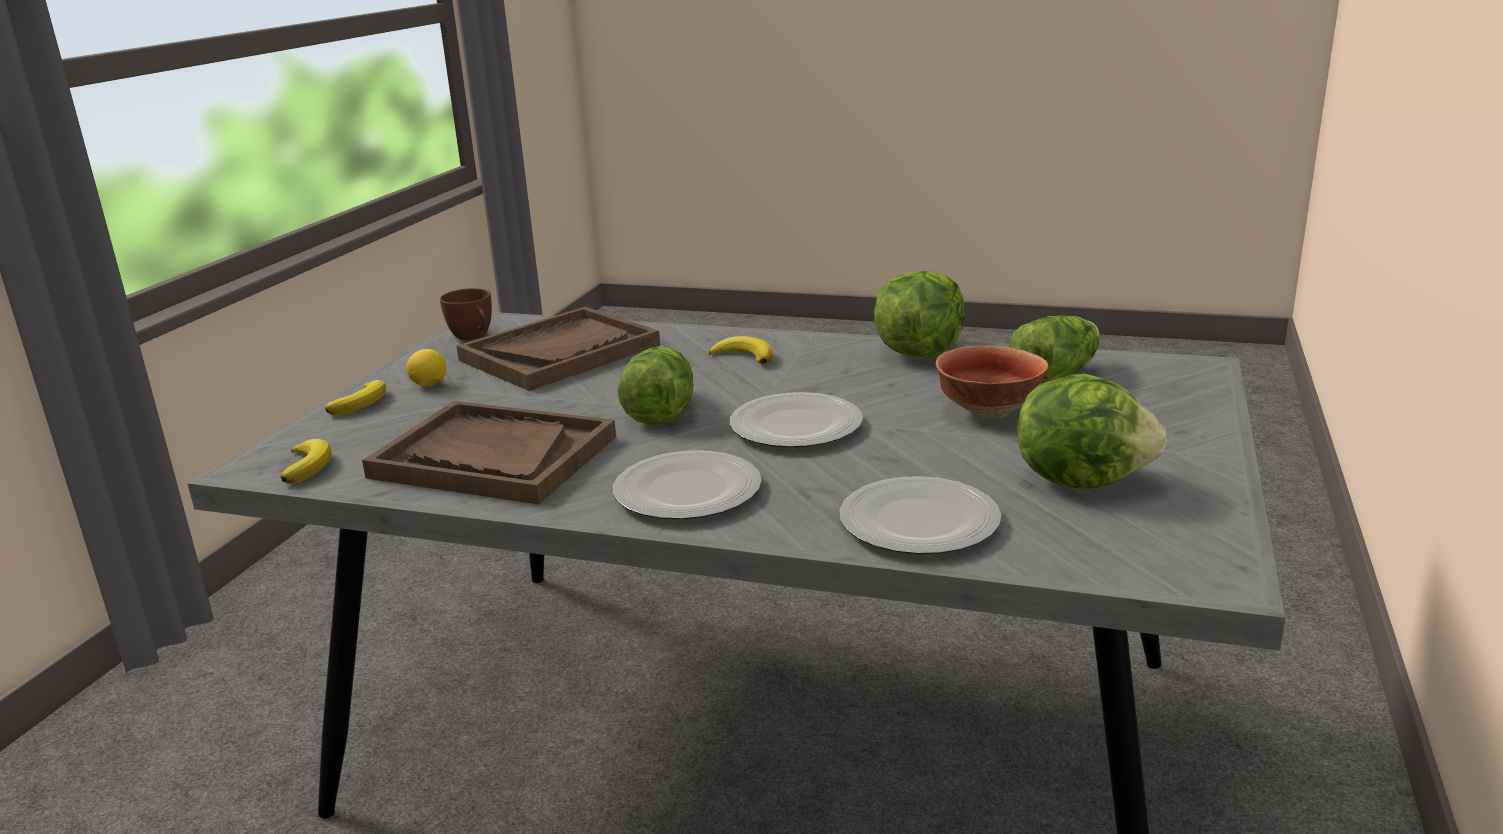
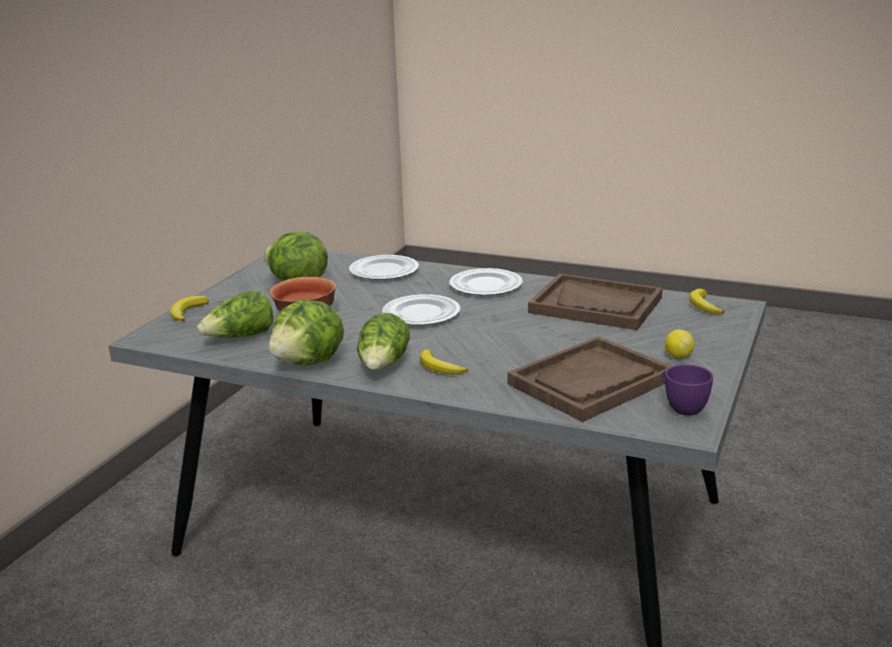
camera: 175 degrees left, 0 degrees up
(362, 402) = (716, 345): banana -> banana (187, 312)
(474, 337) = (682, 407): brown cup -> purple cup
(659, 410) = (503, 328): lettuce -> lettuce (383, 365)

